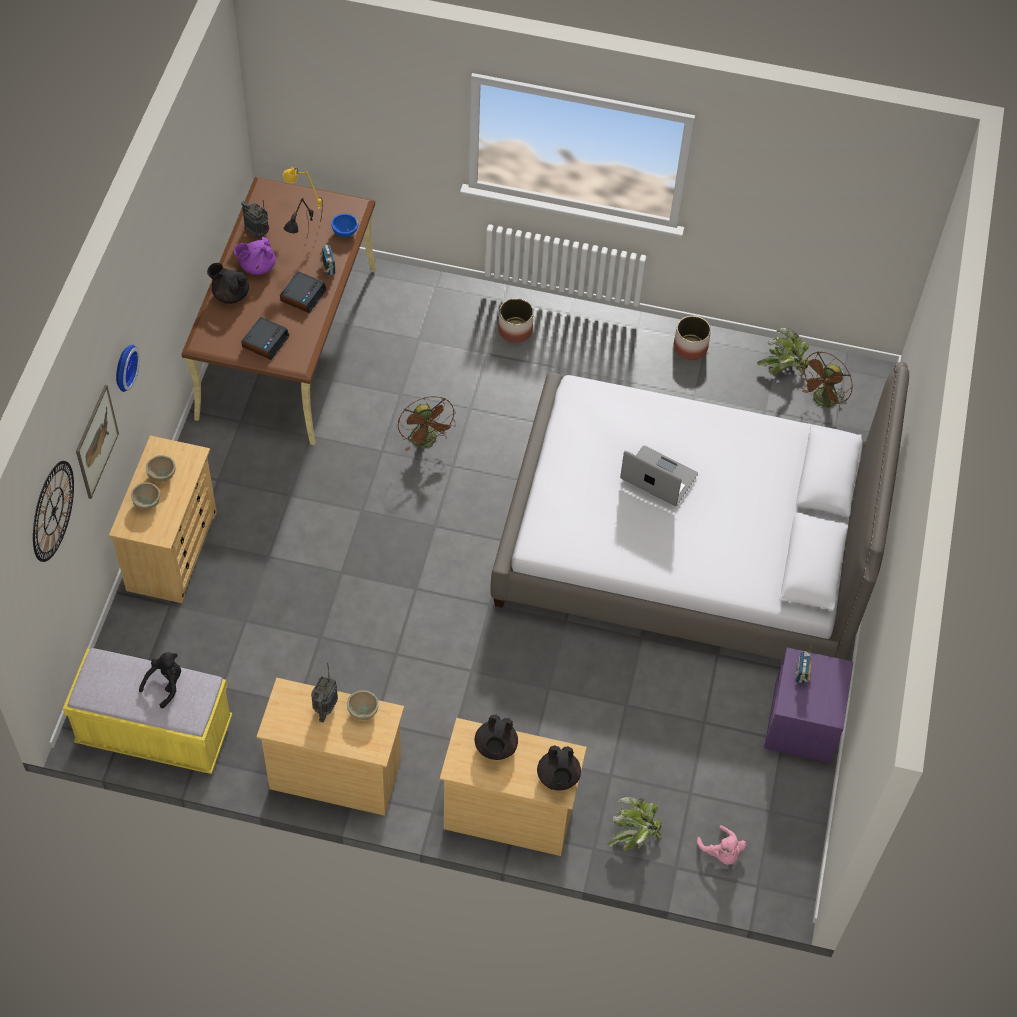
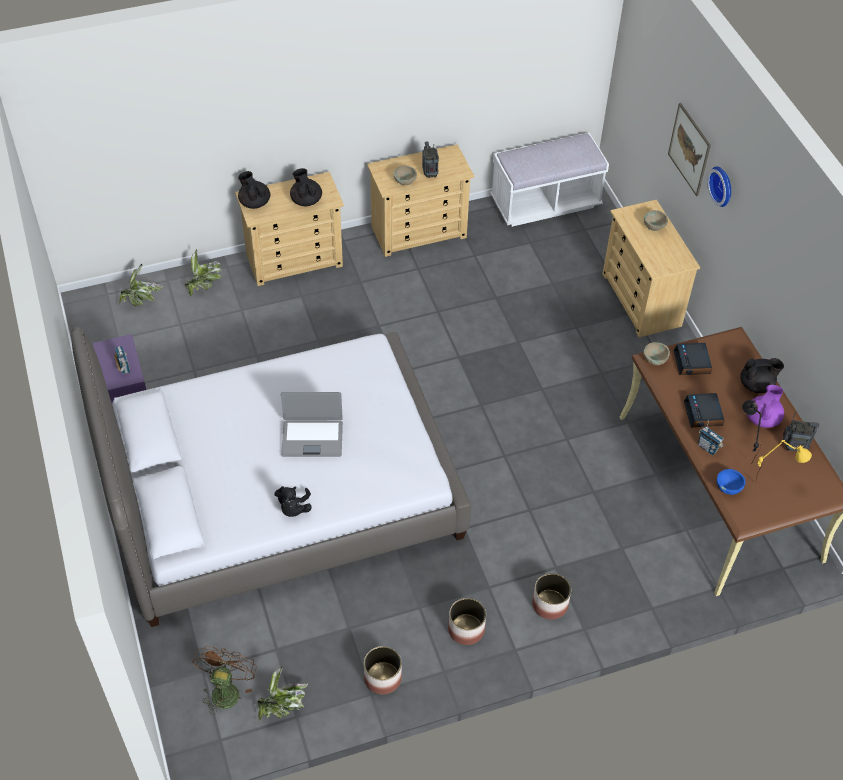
camera: 150 degrees right, 5 degrees down
(53, 511) = (657, 76): wall clock -> none
(155, 733) = (545, 203): yellow bench -> white bench
(162, 475) = (663, 247): beige bowl -> beige bowl (654, 360)
(165, 684) = (542, 163): black plush toy -> black plush toy (293, 508)
(427, 441) = (540, 464): brown fan -> none
(598, 347) = (466, 629): none -> planter
(721, 852) = (140, 301): pink plush toy -> potted plant

